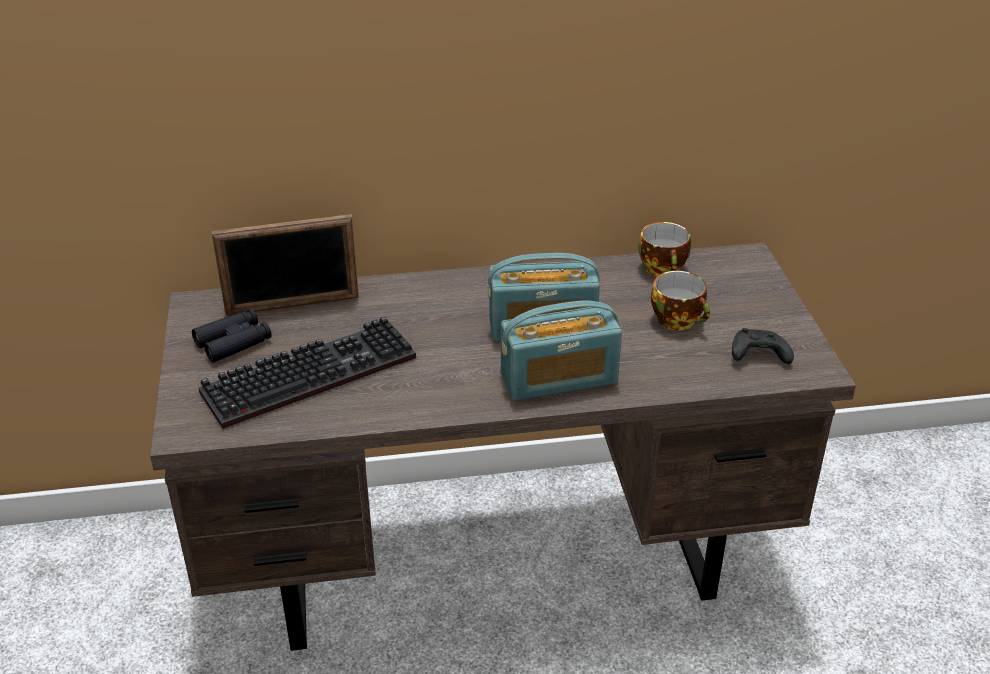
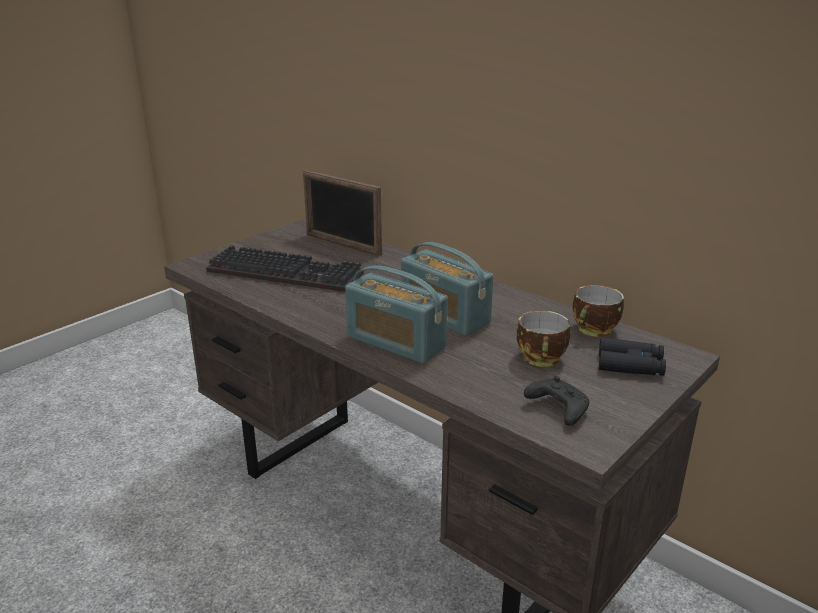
camera: 50 degrees right, 10 degrees down
(233, 342) = (286, 245): black binoculars -> black binoculars (630, 365)

